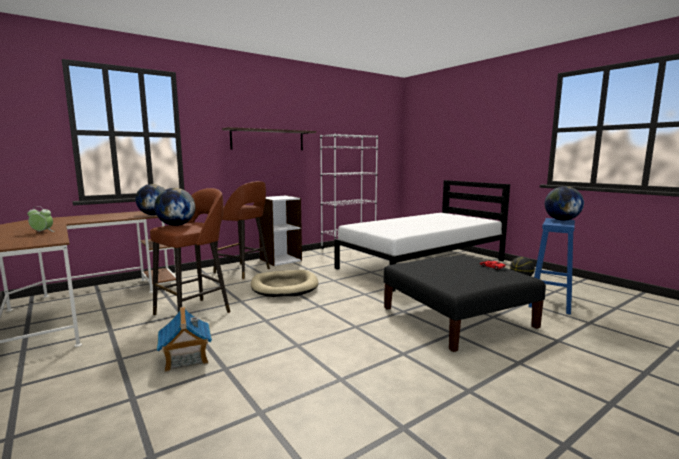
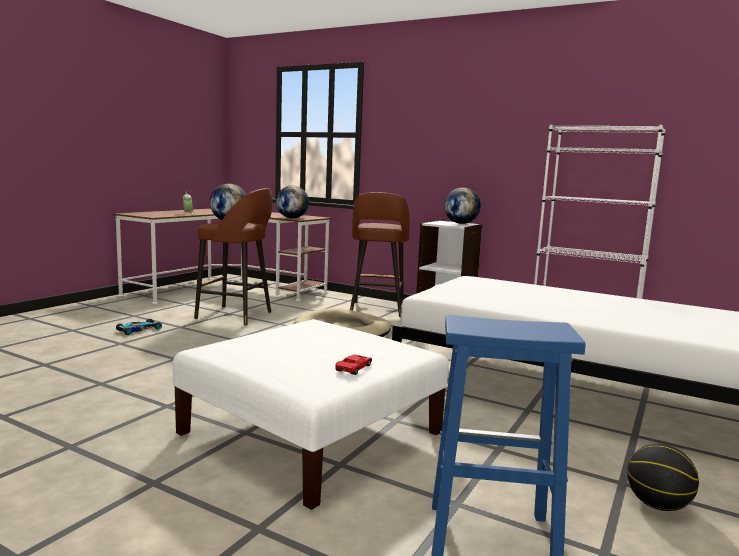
camera: 65 degrees right, 0 degrees up
(186, 358) = (138, 330): toy house -> toy car
(268, 140) = (466, 139): shelf -> none
(457, 318) = (310, 434): black ottoman -> white ottoman
(561, 220) = (544, 330): globe -> globe (461, 223)

